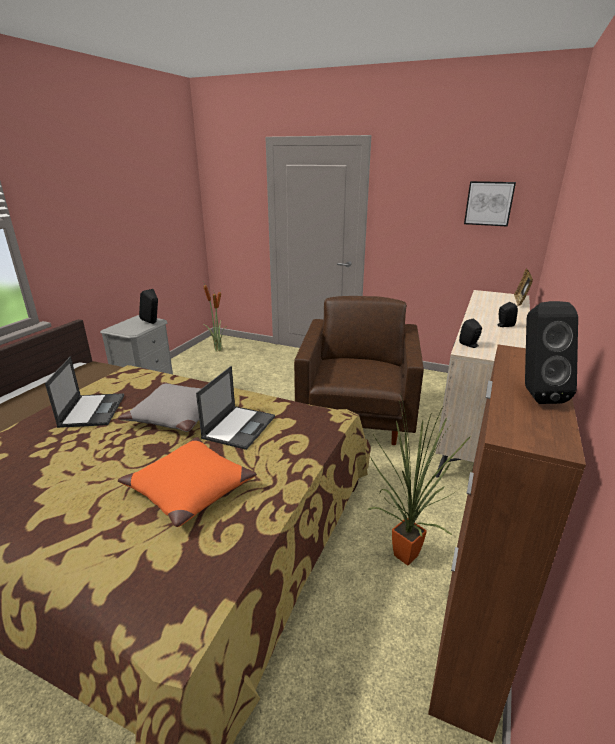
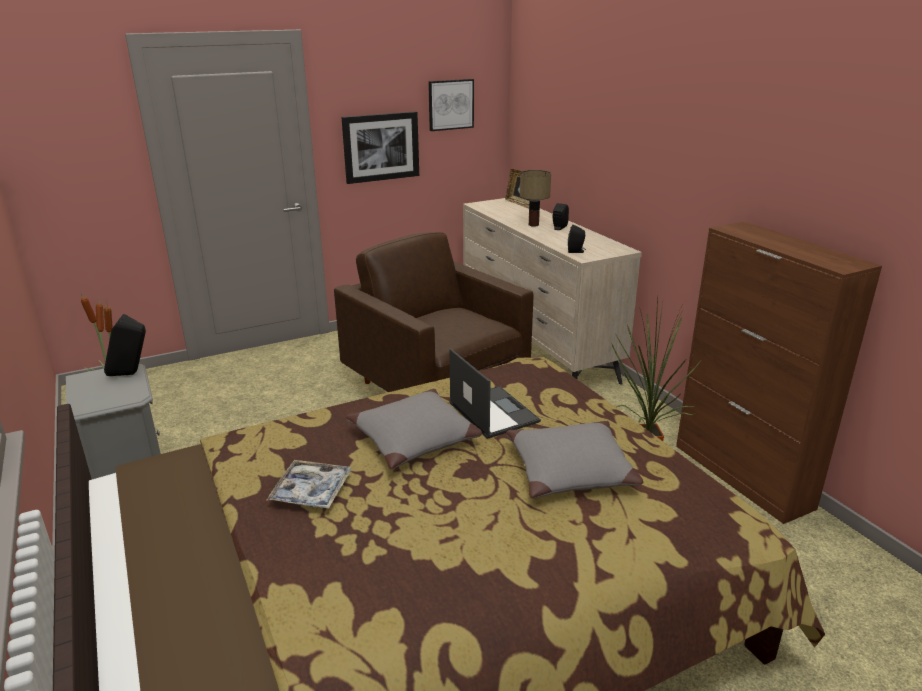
camera: 50 degrees left, 0 degrees up
(92, 410) = (311, 491): laptop -> tray
(189, 489) = (571, 471): orange pillow -> grey pillow
(418, 231) = (381, 147): none -> picture
(488, 317) = (533, 225): none -> table lamp
(534, 394) = (796, 246): black speaker -> none

